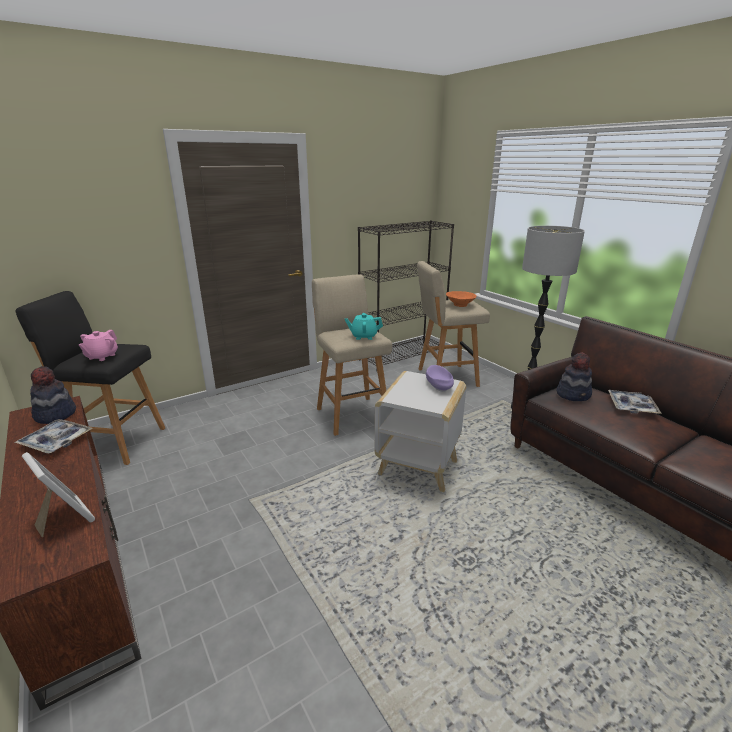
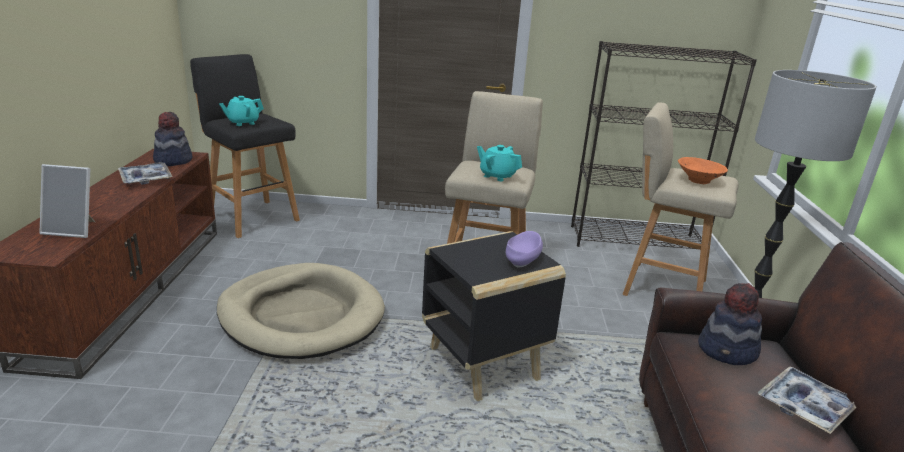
camera: 35 degrees right, 0 degrees up
(65, 518) = (74, 229): picture frame -> picture frame turned 105 degrees clockwise
(101, 356) = (242, 123): pink teapot -> turquoise teapot
(266, 498) = (301, 316): none -> beige dog bed
(419, 467) = (485, 364): white side table -> black side table

